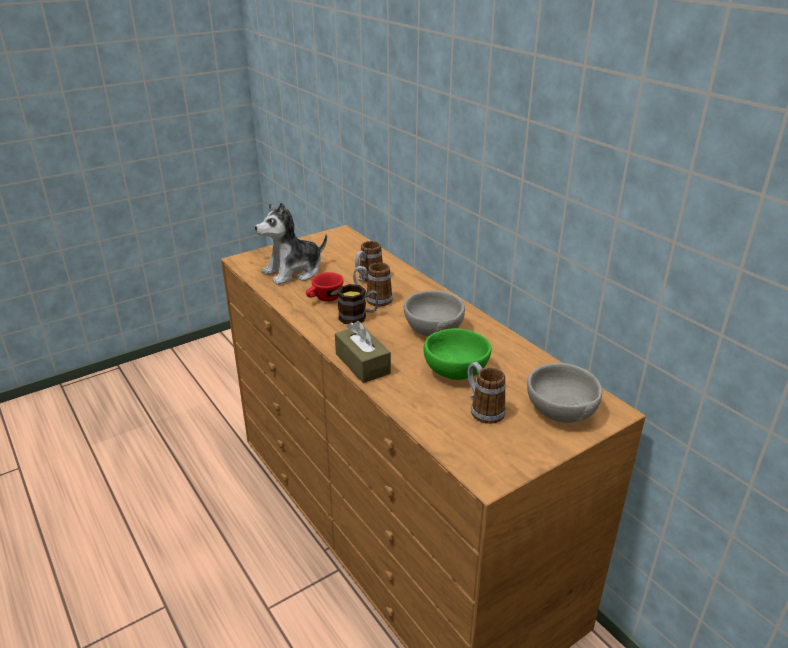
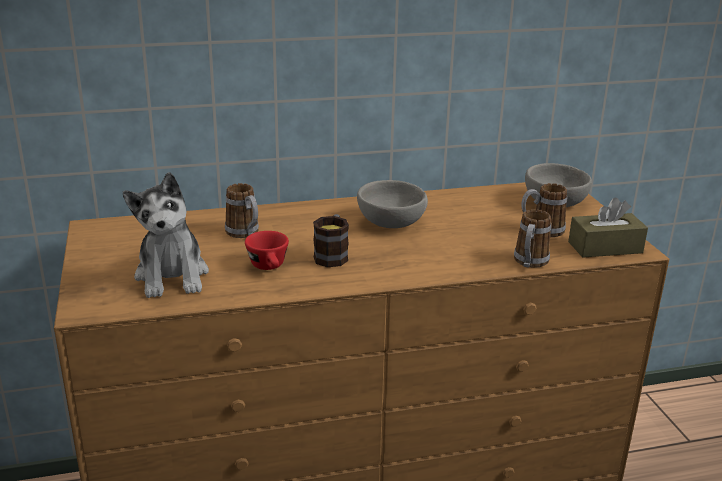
camera: 70 degrees left, 5 degrees down
(362, 363) = (434, 270): brown tissue box -> brown tissue box (605, 247)
(373, 300) = (300, 240): mug -> mug (529, 263)
(455, 372) = (474, 229): green bowl -> none

